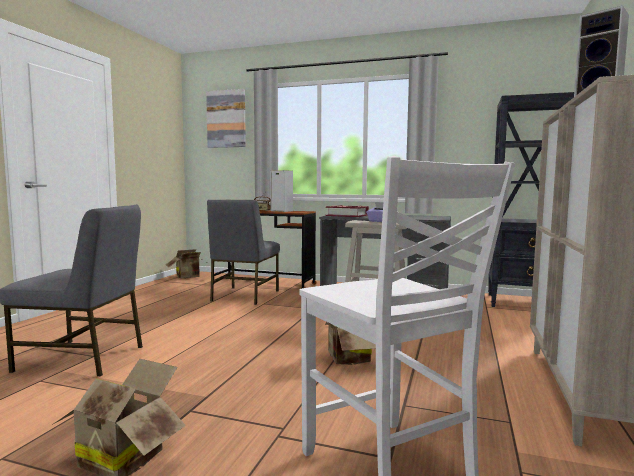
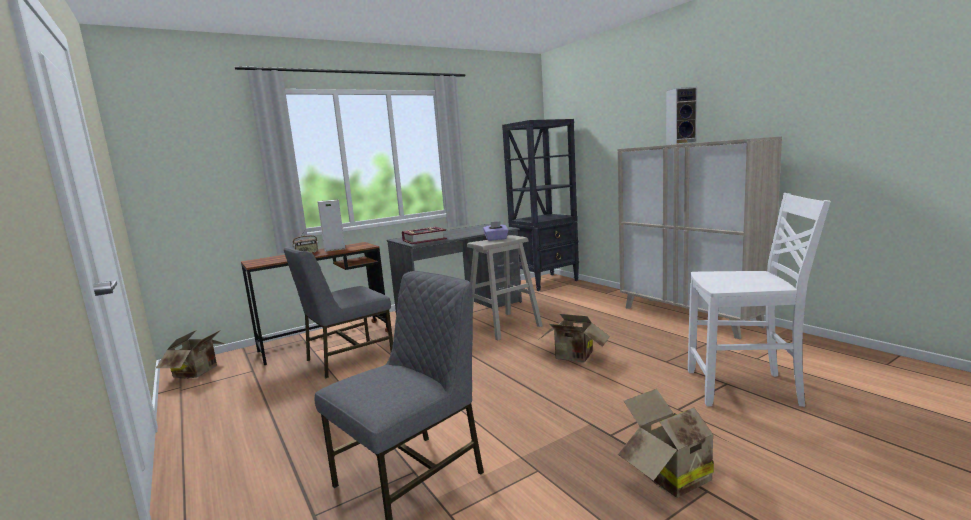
camera: 50 degrees left, 5 degrees up
(226, 119) = (199, 134): picture -> none
(243, 296) = (348, 358): grey chair -> grey chair turned 90 degrees clockwise

